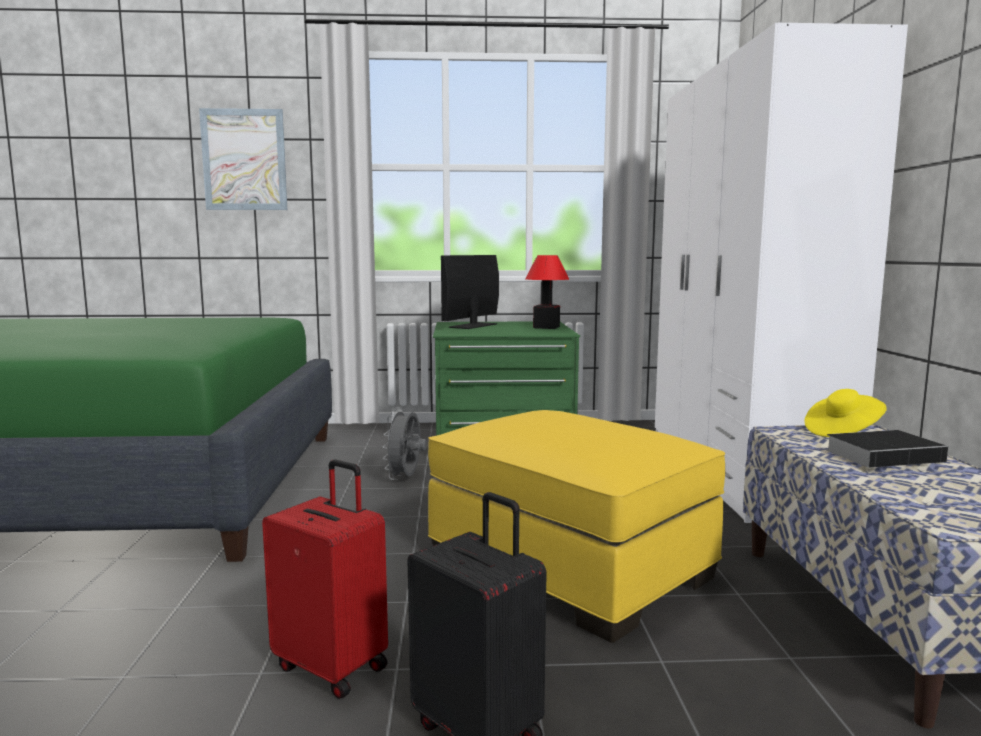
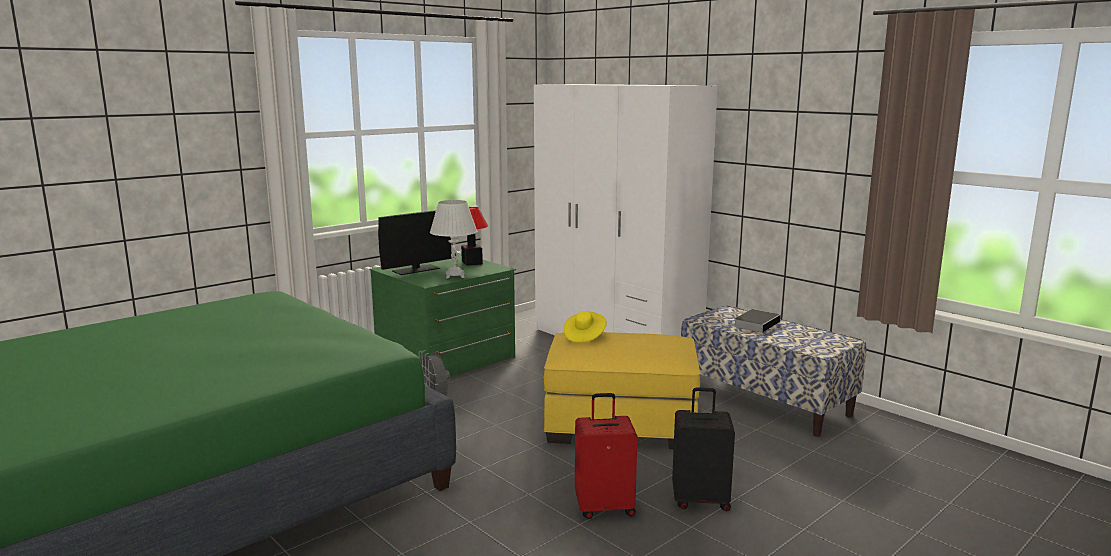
camera: 40 degrees left, 5 degrees up
(244, 160) = (170, 136): picture -> none
(473, 325) = (416, 270): monitor -> monitor turned 120 degrees counterclockwise
(493, 332) = (455, 276): none -> white table lamp
(842, 432) = (722, 313): yellow hat -> yellow hat (584, 336)

